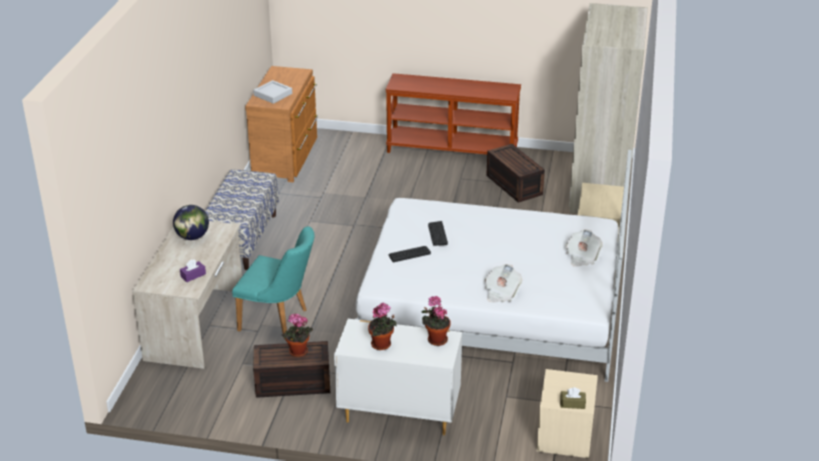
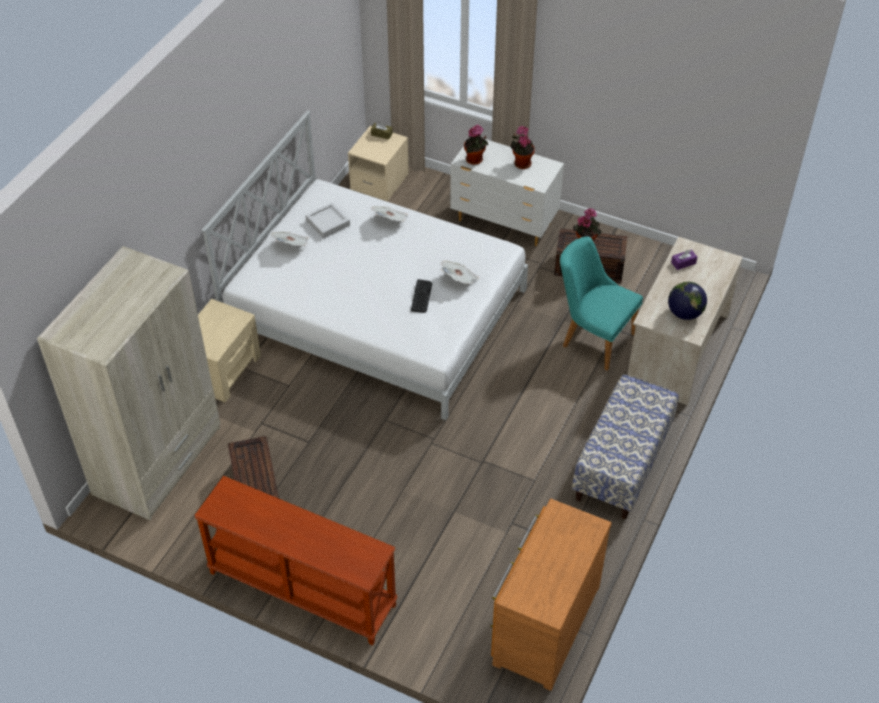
camera: 165 degrees left, 15 degrees up
(273, 94) = (568, 541): grey tray -> grey tray (328, 223)
(409, 254) = (459, 279): keyboard -> newspaper

